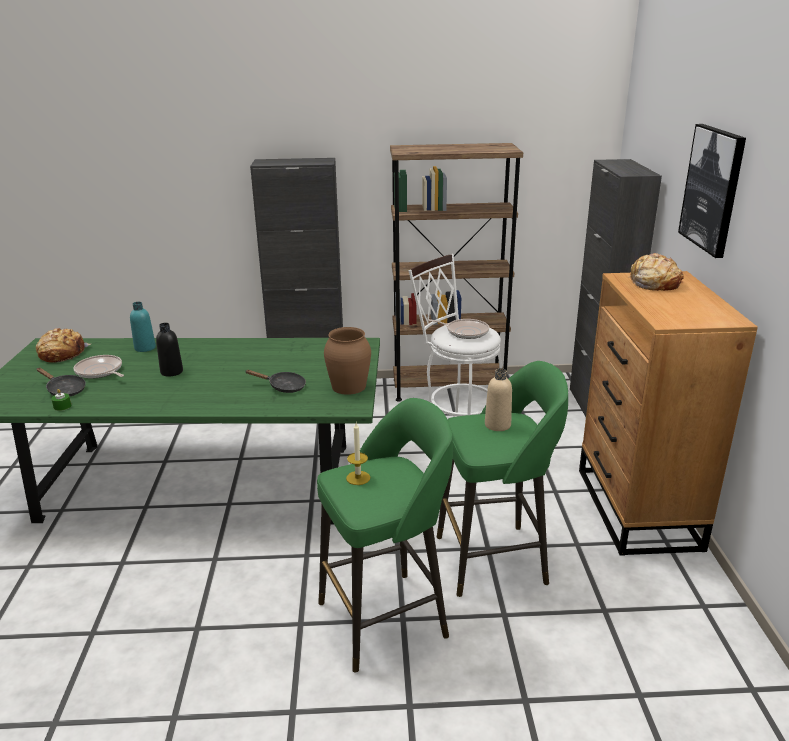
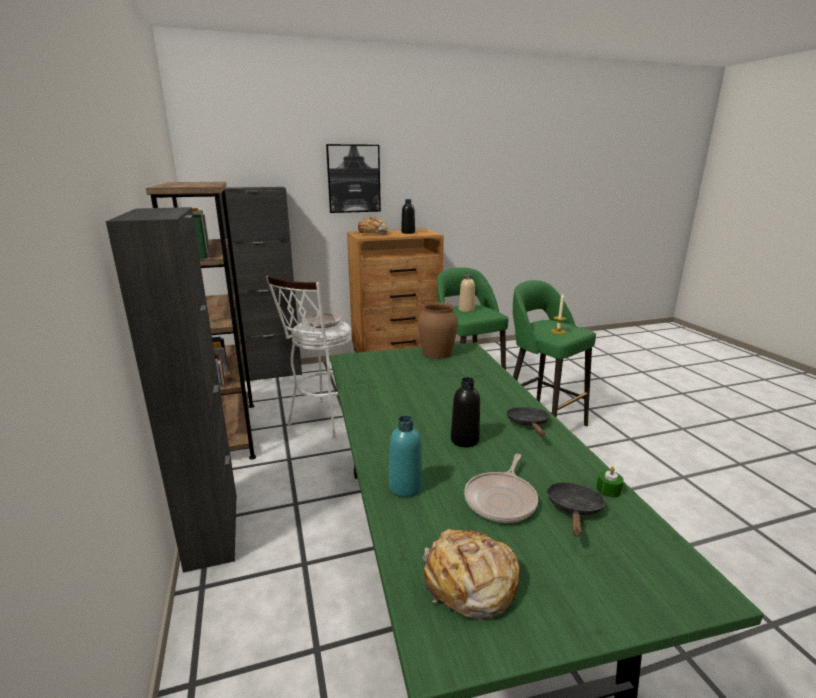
camera: 105 degrees left, 5 degrees down
(283, 387) = (456, 375): black frying pan -> black frying pan (528, 424)
(676, 306) = (408, 232): none -> black bottle

